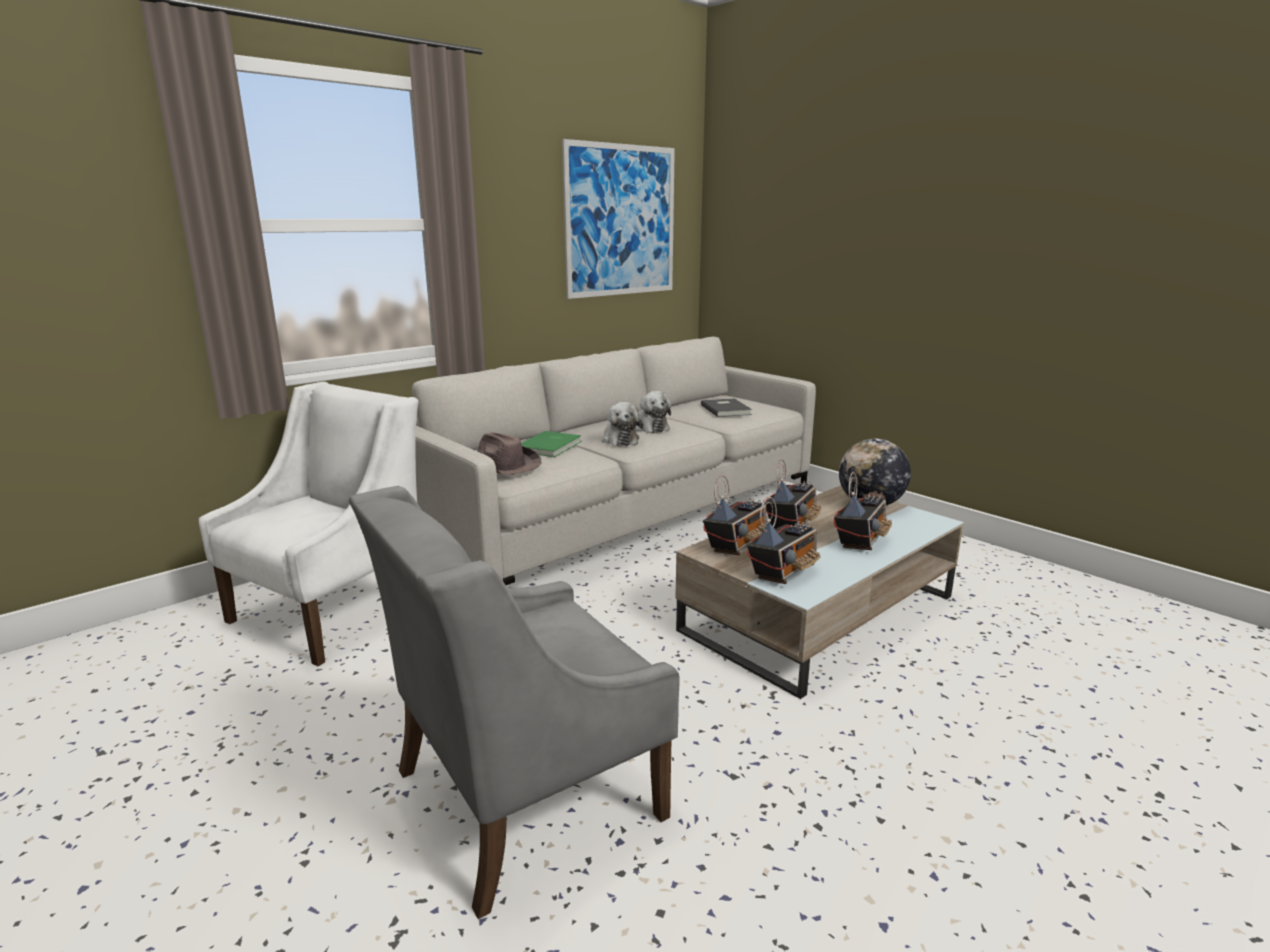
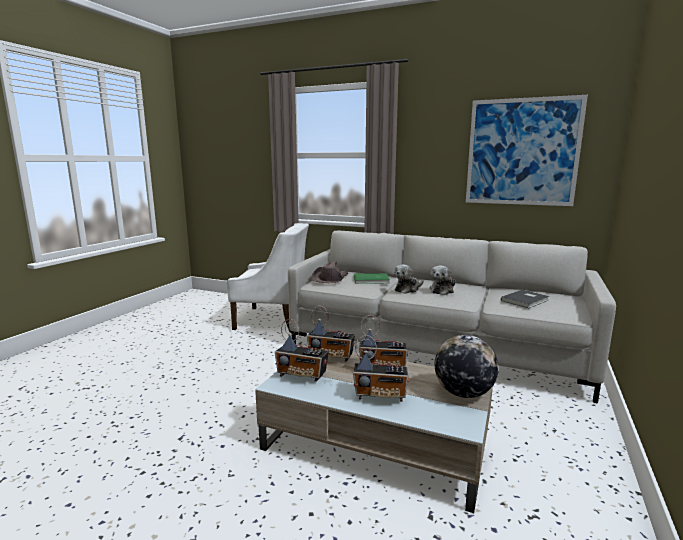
camera: 65 degrees right, 5 degrees down
(524, 794) = (160, 389): grey armchair -> none

